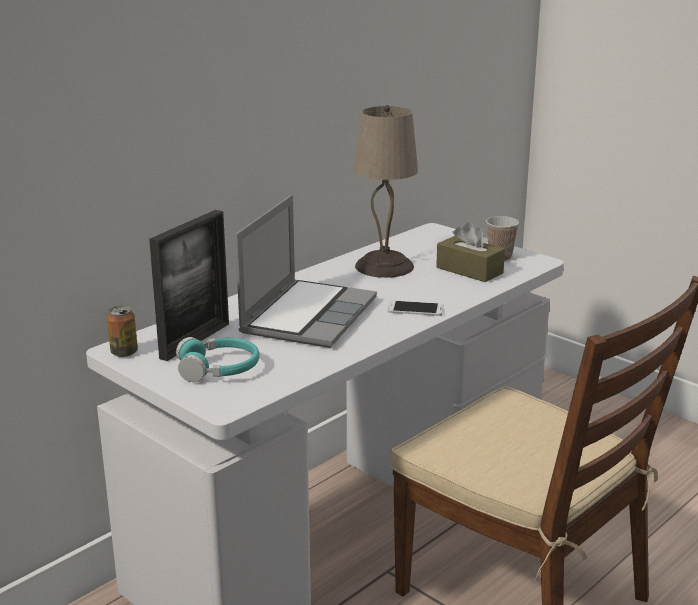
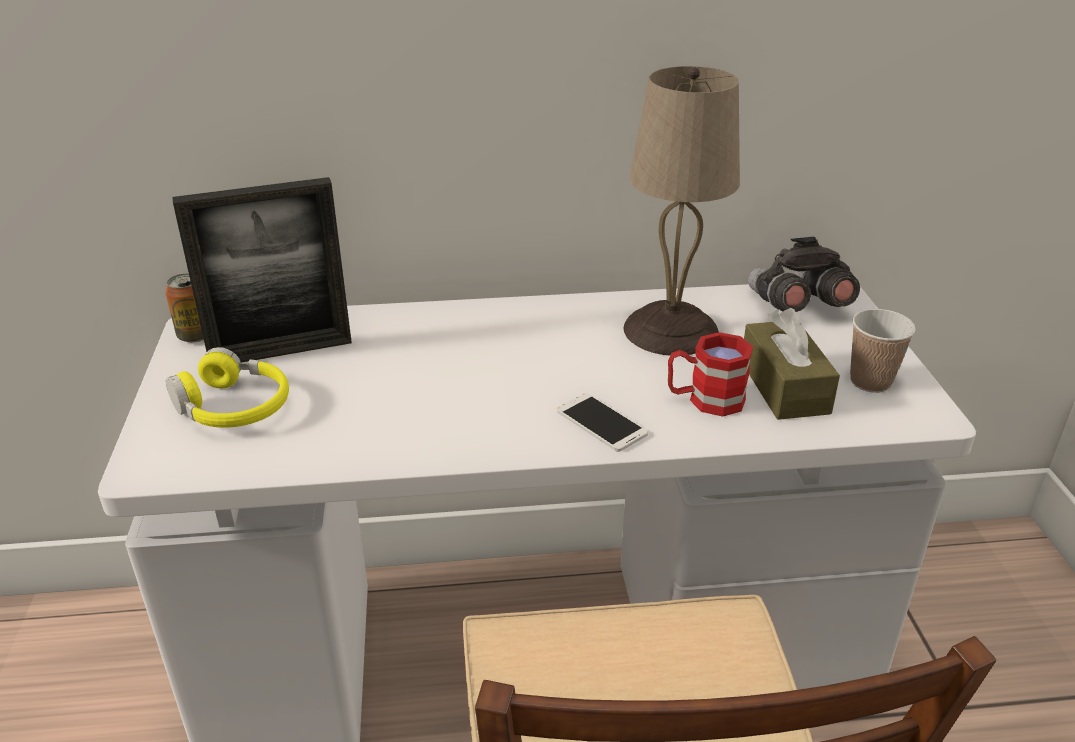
camera: 40 degrees right, 10 degrees up
(219, 369) = (233, 407): turquoise headphones -> yellow headphones
(308, 315) = (454, 370): laptop -> none
(425, 240) = (796, 306): none -> grey binoculars
(445, 286) = (705, 400): none -> red mug

